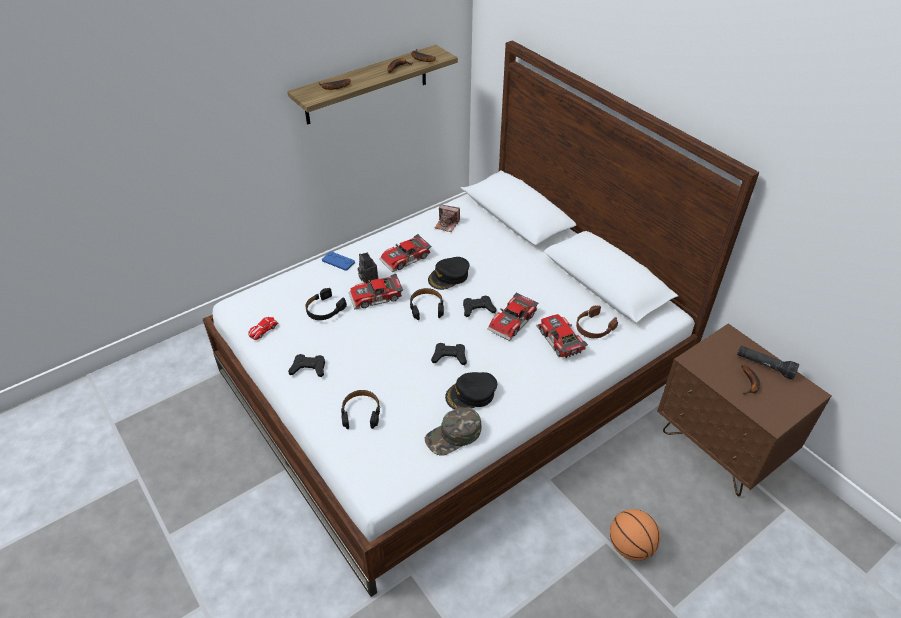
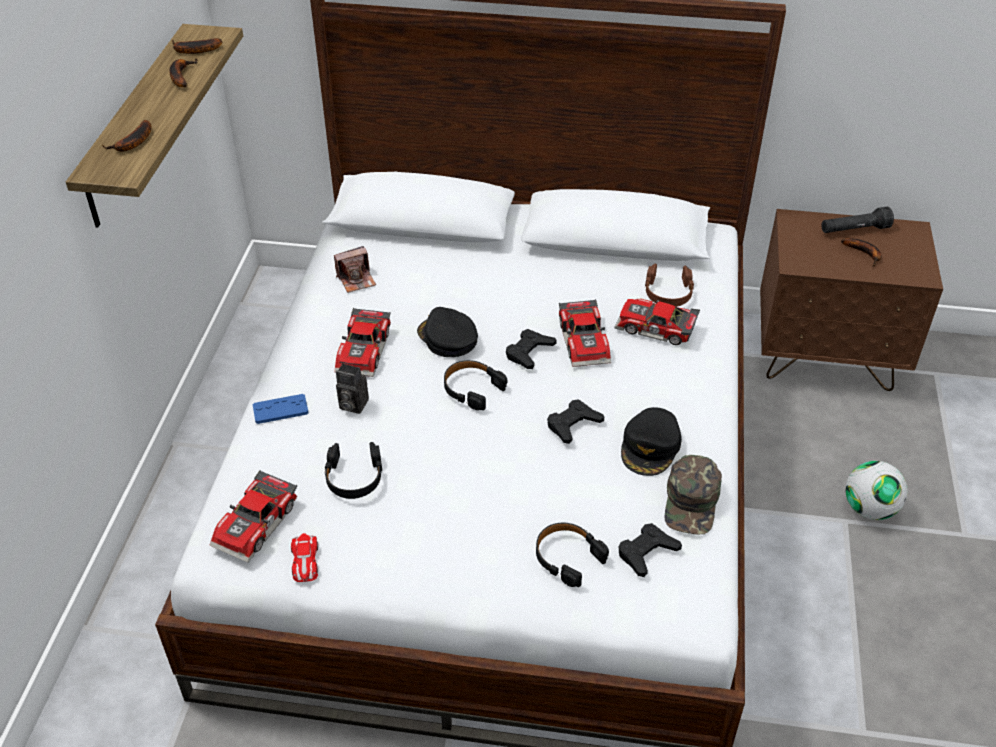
camera: 45 degrees left, 0 degrees up
(308, 368) = (433, 559): black game controller -> black game controller (646, 552)
(376, 298) = (398, 419): toy car -> toy car (258, 525)
(449, 276) = (447, 338): black cap -> black cap turned 135 degrees clockwise
(630, 546) = (869, 509): basketball -> football

